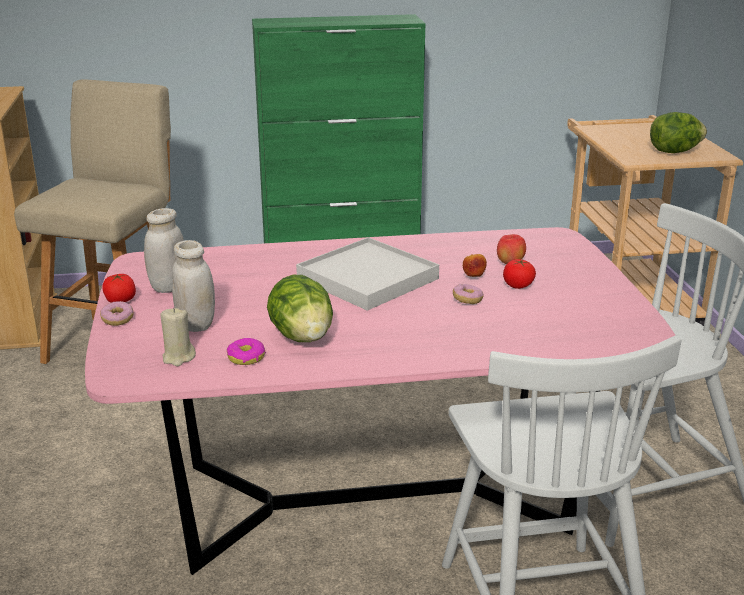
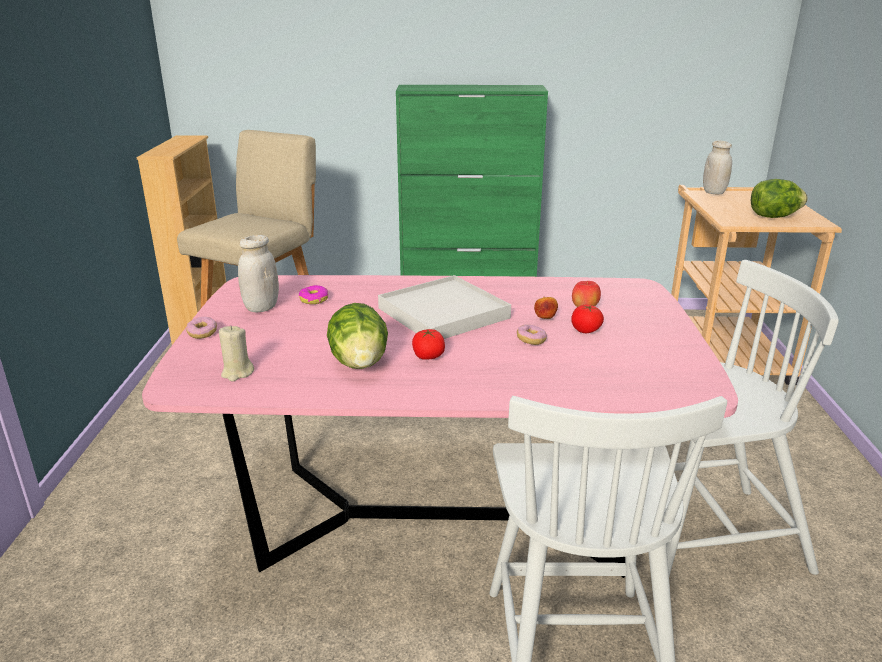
camera: 10 degrees right, 0 degrees up
(120, 301) = (214, 316): tomato -> tomato (428, 357)
(196, 325) = (268, 344): white jar -> white jar (713, 192)
(246, 357) = (298, 378): donut -> donut (314, 299)

